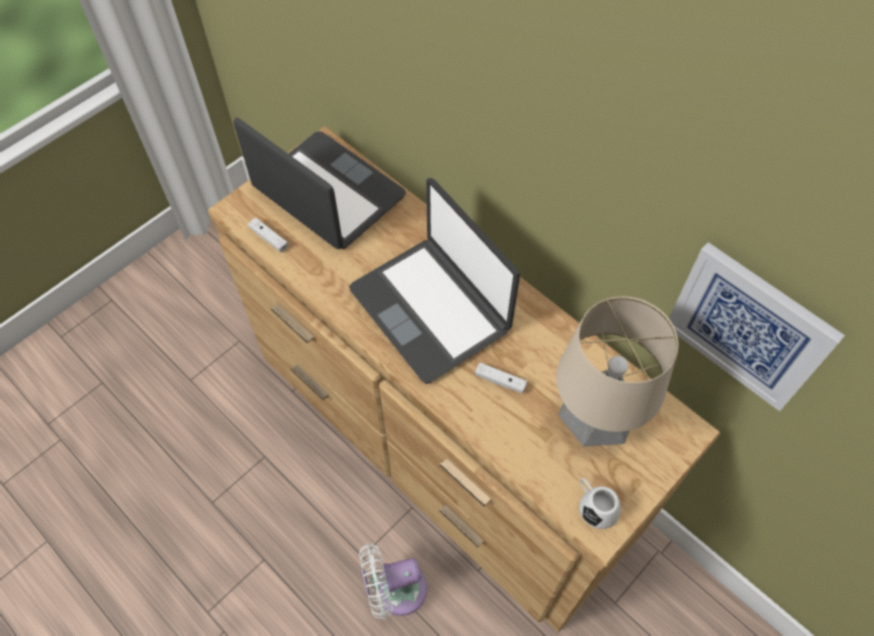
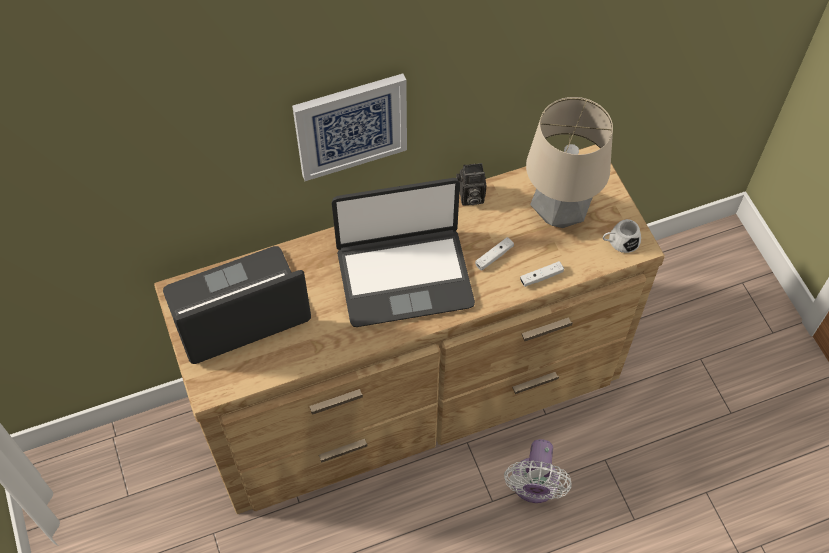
camera: 65 degrees left, 0 degrees up
(269, 238) = (261, 373): white game controller -> white game controller (541, 277)
(561, 329) = (470, 197): none -> camera
(748, 326) = (587, 63): picture -> picture (351, 125)

